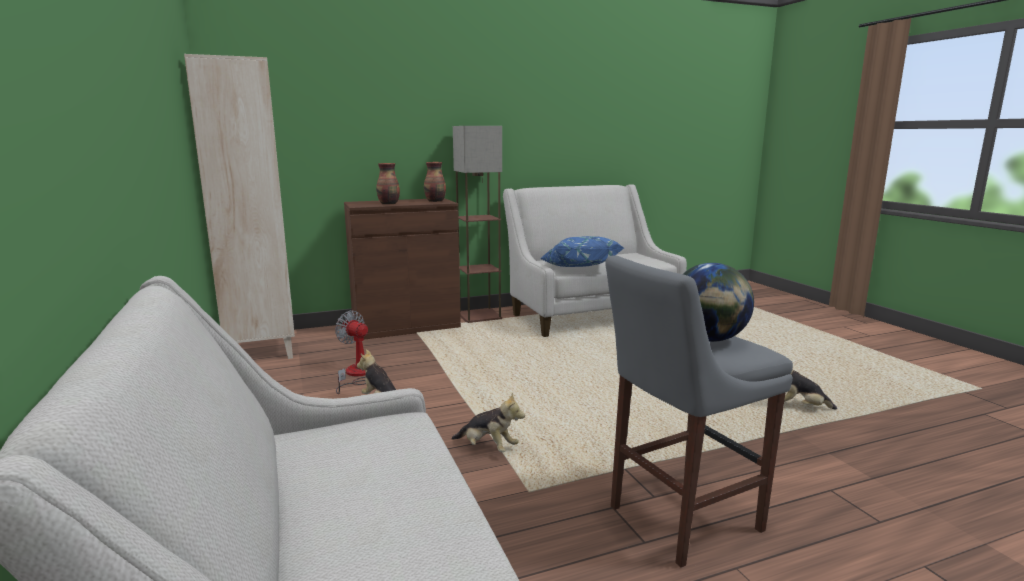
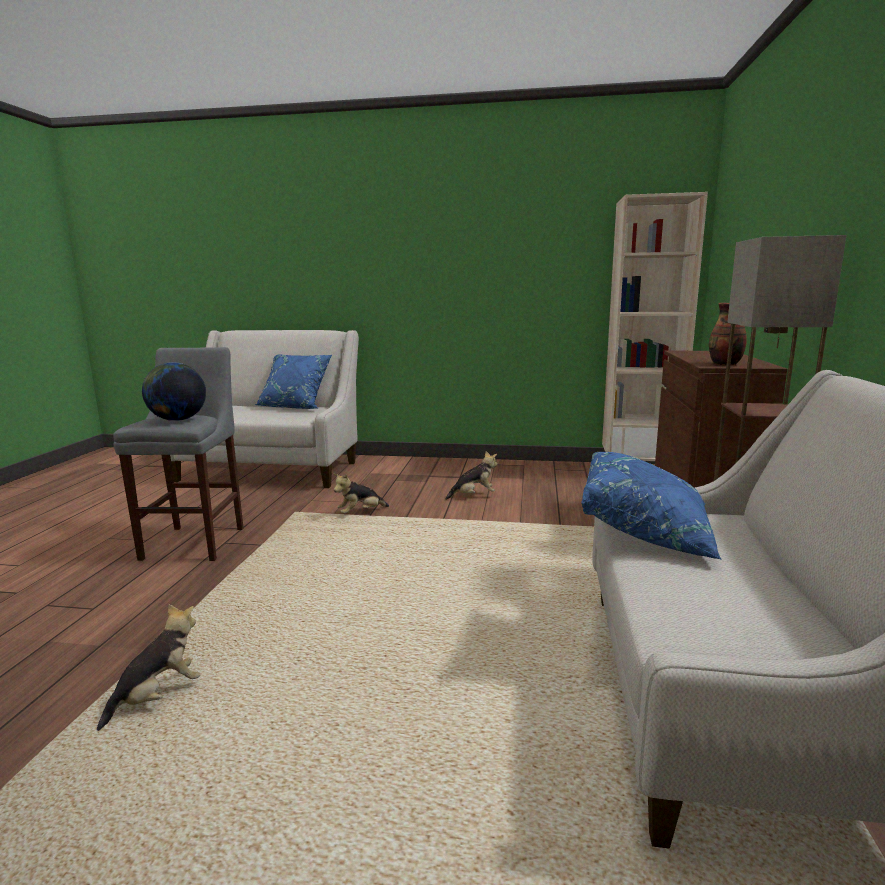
camera: 120 degrees right, 0 degrees up
(288, 475) = (295, 407): none -> blue pillow
(356, 375) = (545, 494): fan -> none
(389, 204) = (694, 355): vase -> none

